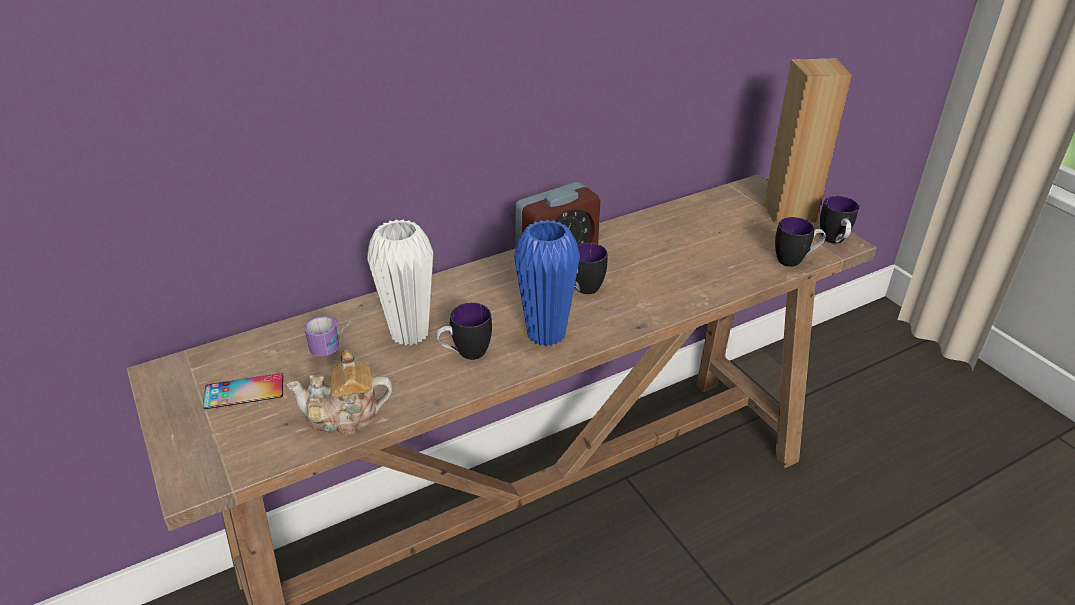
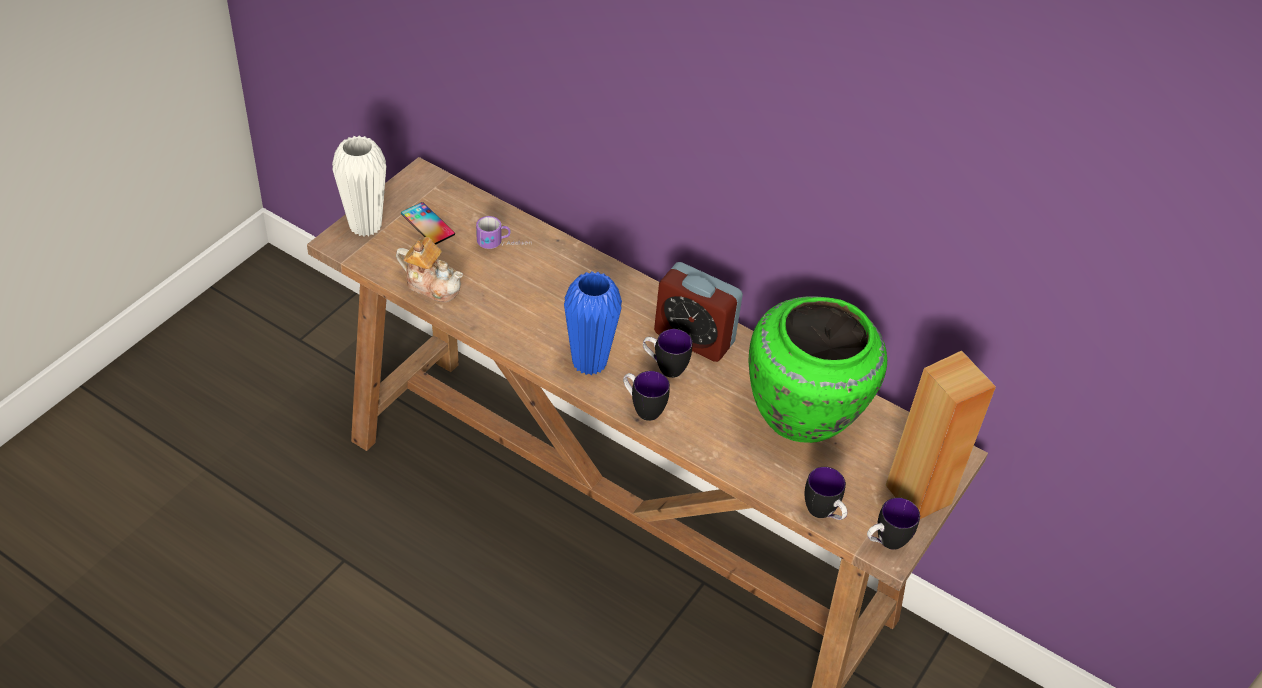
camera: 60 degrees right, 10 degrees up
(344, 416) = (432, 285): teapot -> teapot turned 150 degrees clockwise
(409, 333) = (540, 282): white vase -> white vase (365, 226)
(465, 354) = (535, 322): mug -> mug (642, 408)
(682, 236) = (805, 415): none -> green vase

